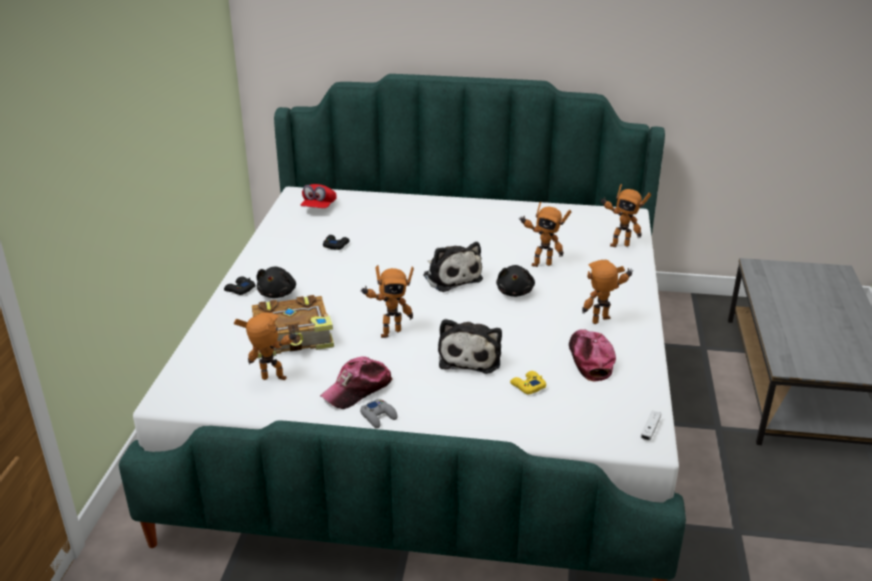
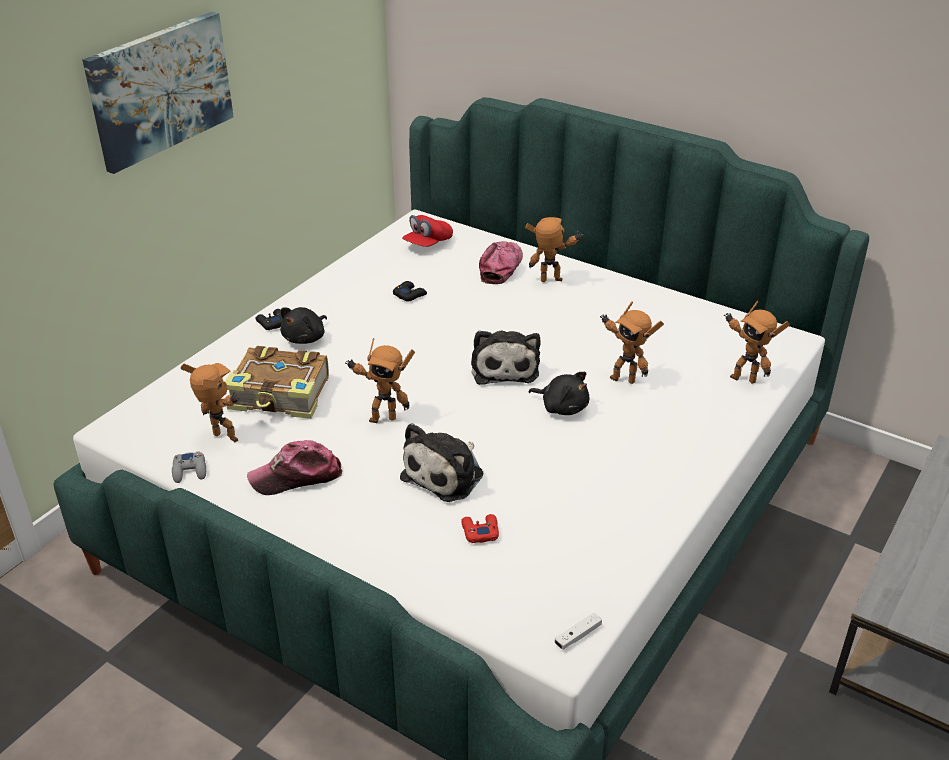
camera: 25 degrees right, 5 degrees up
(121, 98) = (160, 89): none -> picture
(378, 416) = (292, 516): grey game controller -> grey game controller (190, 471)
(515, 292) = (562, 407): black plush toy -> black plush toy turned 90 degrees counterclockwise
(527, 386) = (480, 531): yellow game controller -> red game controller
(589, 359) = (580, 520): cap -> cap (501, 267)
(603, 322) = (637, 477): toy robot -> toy robot (552, 282)

